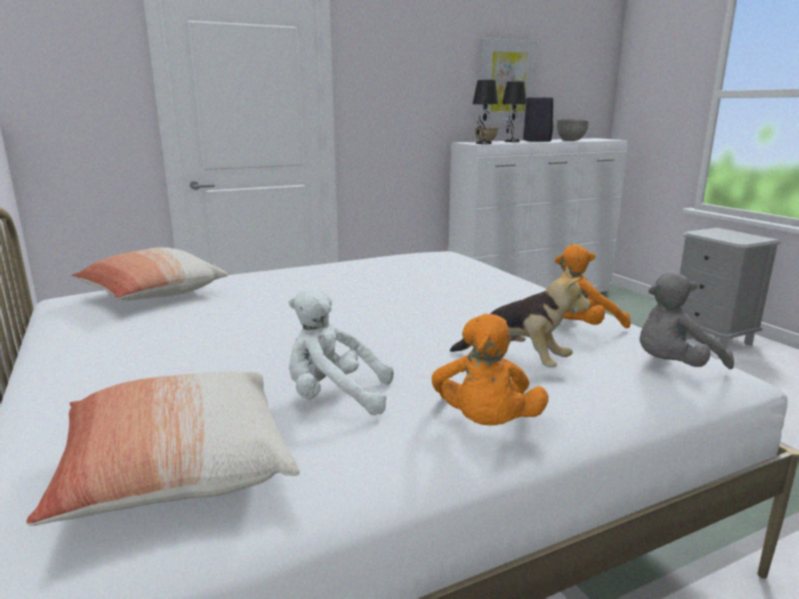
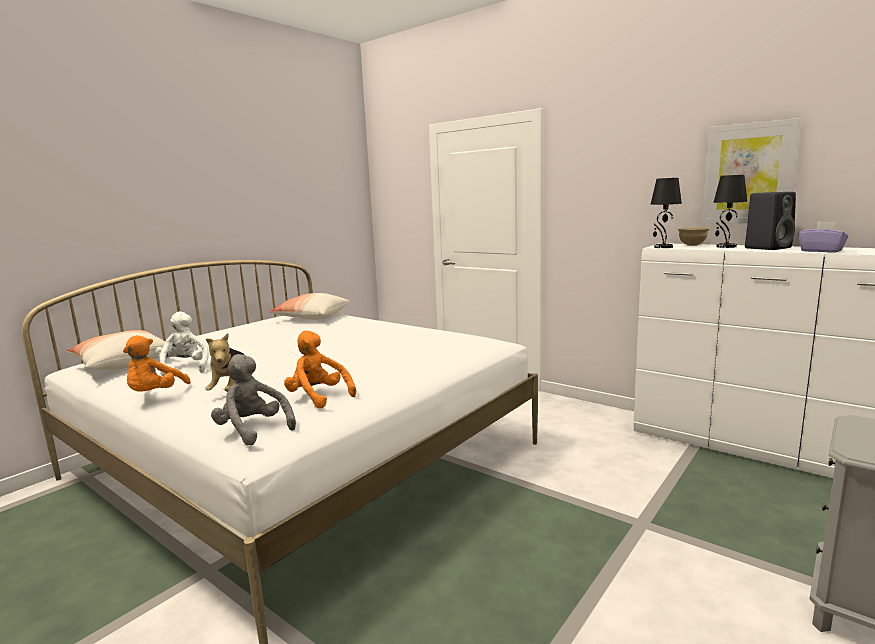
camera: 65 degrees right, 5 degrees down
(485, 424) = (155, 395): orange plush toy -> orange plush toy turned 60 degrees counterclockwise
(570, 140) = (821, 251): grey bowl -> purple tissue box

